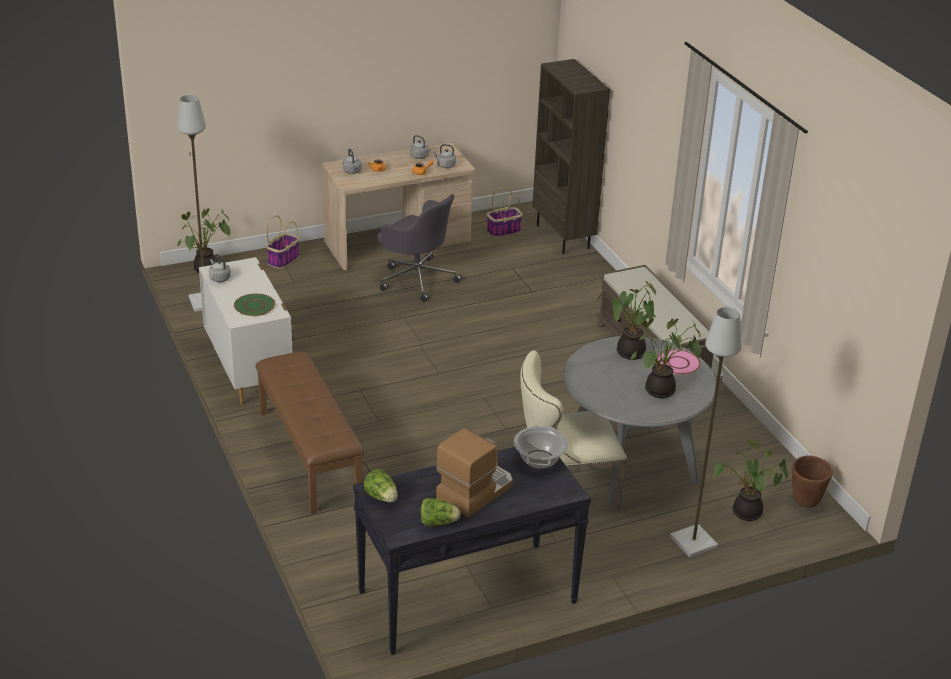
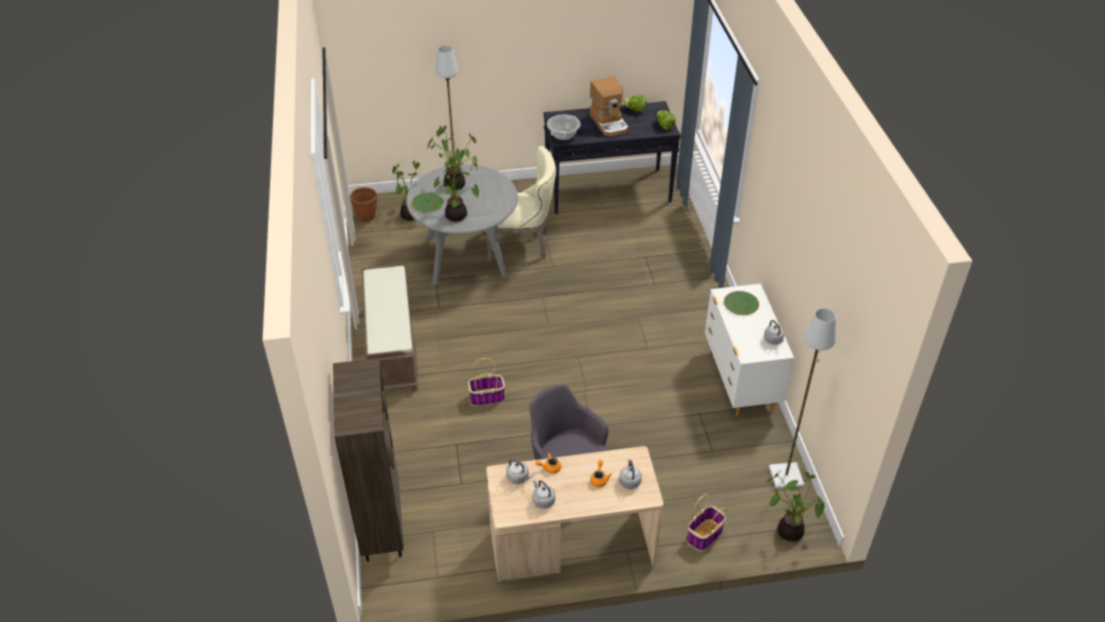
camera: 165 degrees left, 10 degrees up
(308, 455) = (695, 294): brown bench -> none
(474, 491) = (609, 122): coffee machine -> coffee machine turned 75 degrees counterclockwise
(503, 231) = (444, 551): basket -> basket (487, 397)
(678, 363) = (427, 203): pink plate -> green plate

